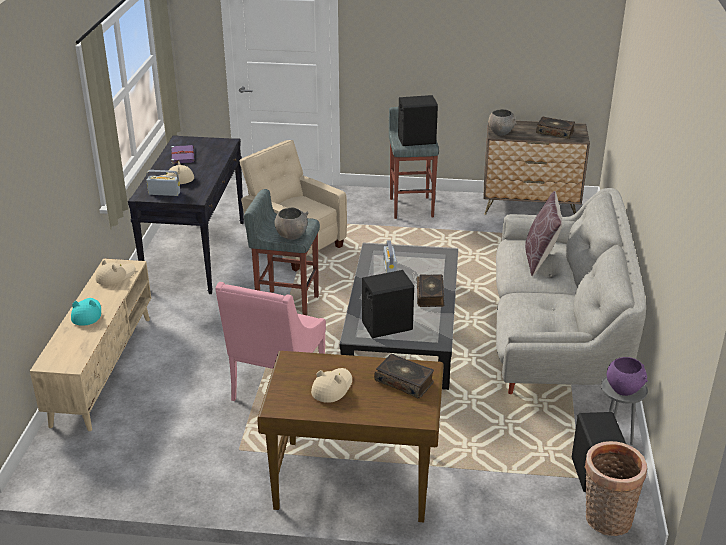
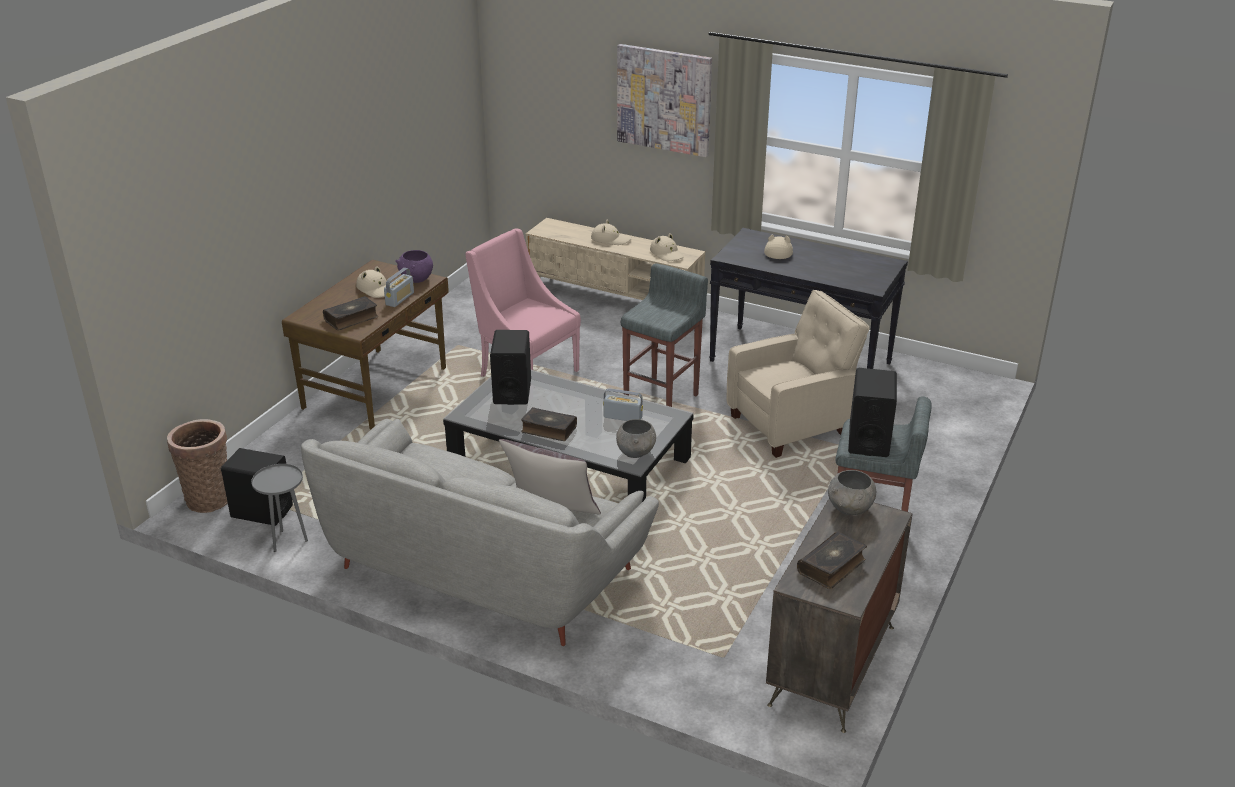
camera: 110 degrees right, 0 degrees up
(55, 142) = (664, 99): none -> picture
(86, 314) = (610, 239): turquoise hat -> beige hat
(164, 193) = (750, 244): radio -> radio (400, 299)
(182, 155) = (843, 260): purple book -> none
(291, 235) = (644, 311): grey bowl -> grey bowl (636, 452)
(624, 389) = (276, 479): purple bowl -> purple bowl (416, 279)

